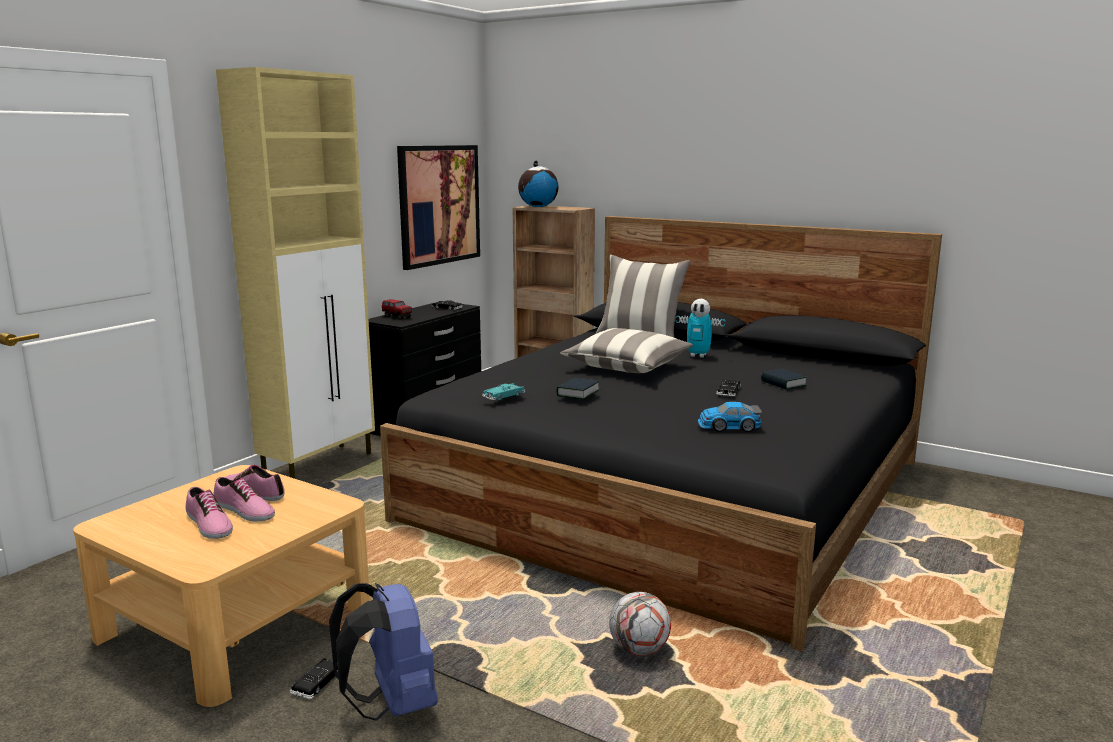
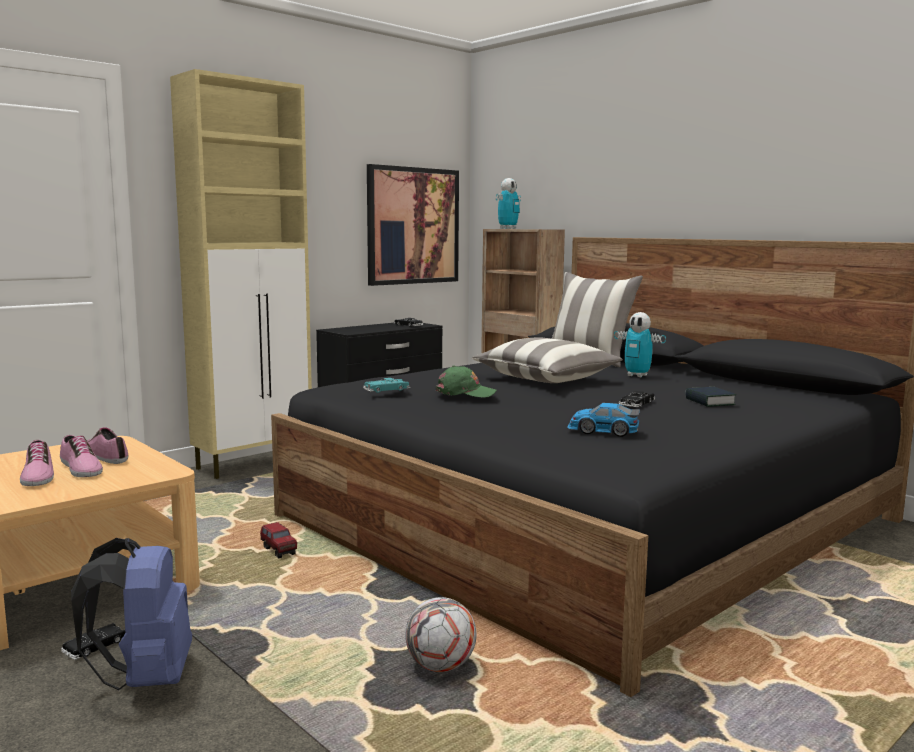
camera: 15 degrees right, 5 degrees down
(397, 317) = (352, 329): toy truck -> toy truck (279, 551)
(538, 207) = (508, 228): globe -> toy robot
(578, 393) = (465, 393): book -> green cap

